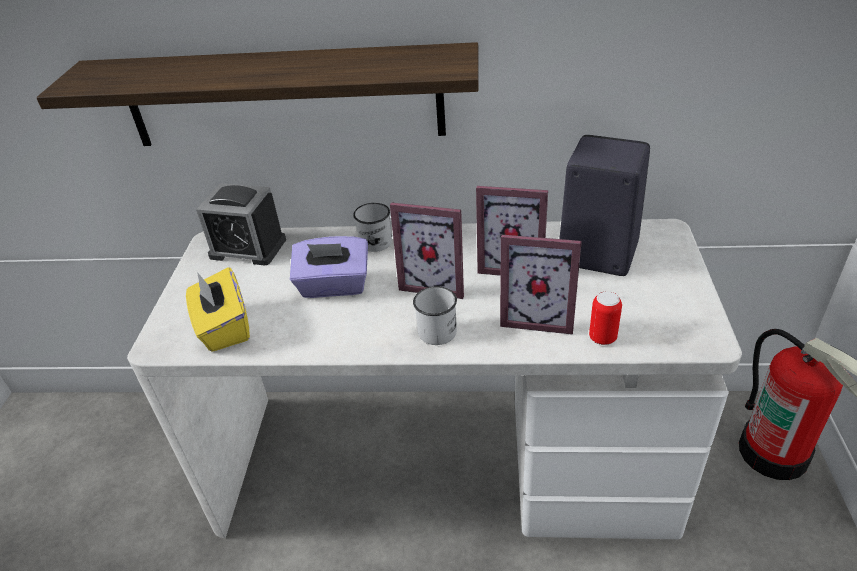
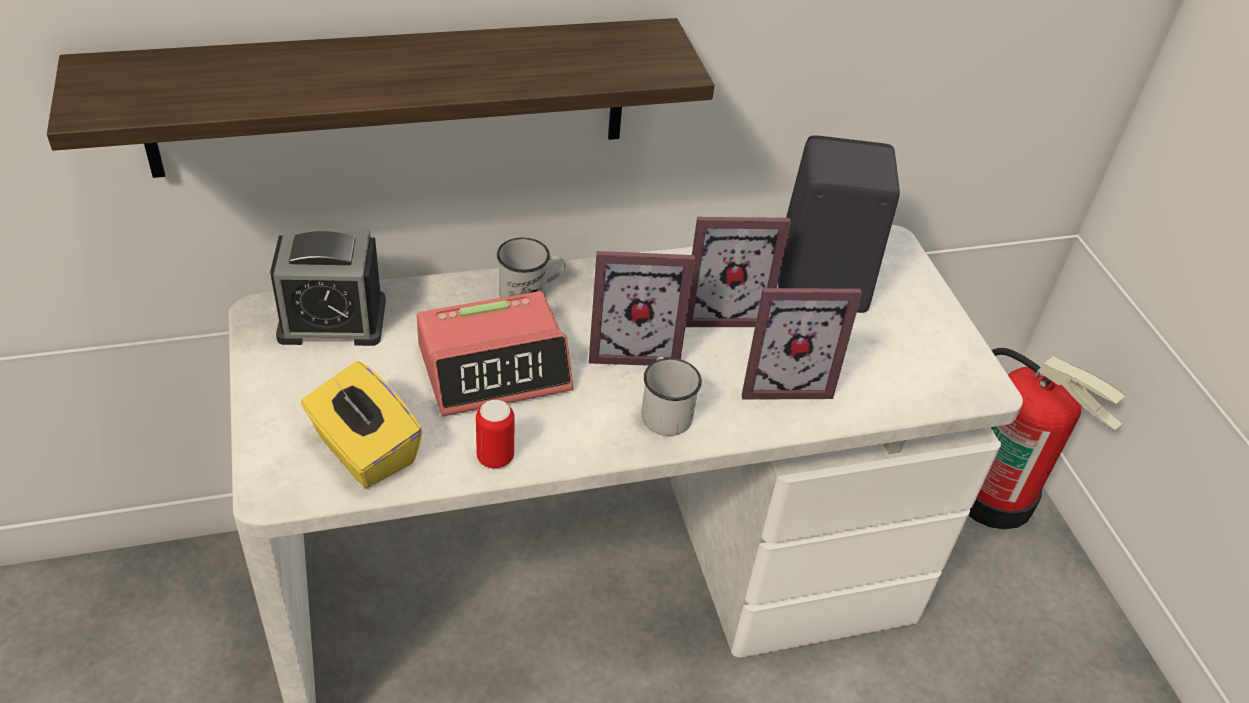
camera: 25 degrees left, 5 degrees up
(334, 286) = (495, 367): purple tissue box -> alarm clock
(602, 338) = (868, 399): can -> can (495, 458)

